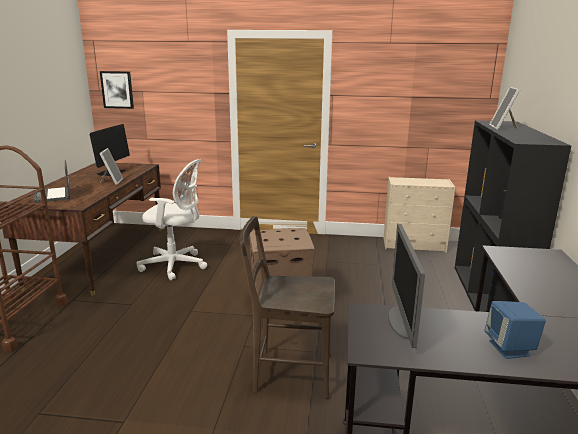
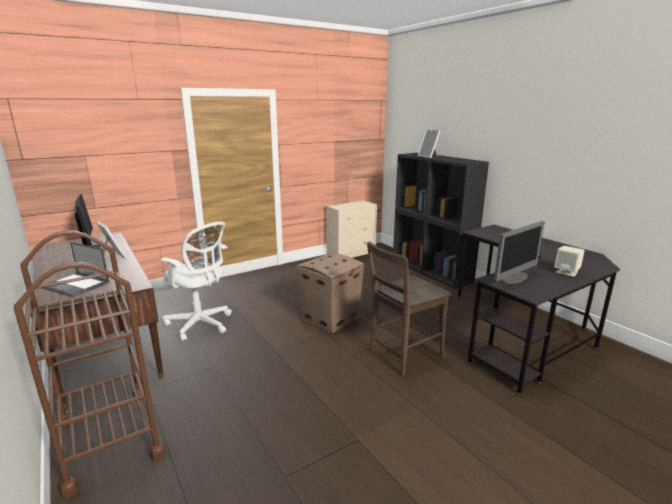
camera: 40 degrees left, 0 degrees up
(117, 89) = (51, 156): picture -> none
(176, 265) = (201, 325): white office chair -> white office chair turned 60 degrees clockwise
(402, 322) = (515, 278): monitor -> monitor turned 90 degrees counterclockwise
(510, 348) = (567, 272): blue speaker -> beige speaker

